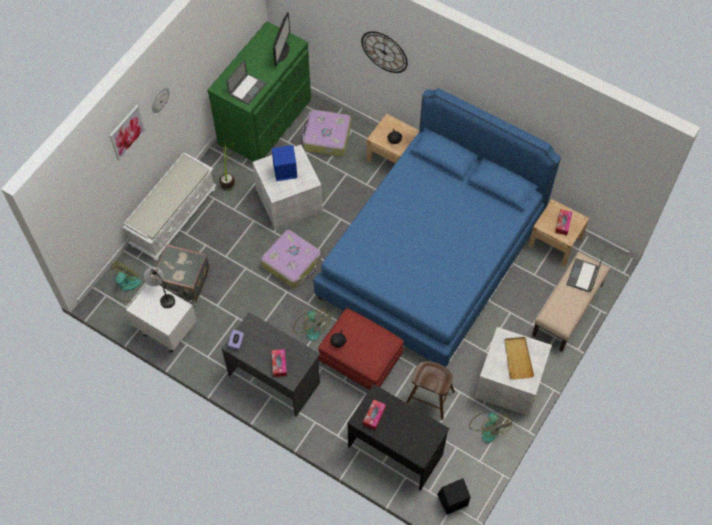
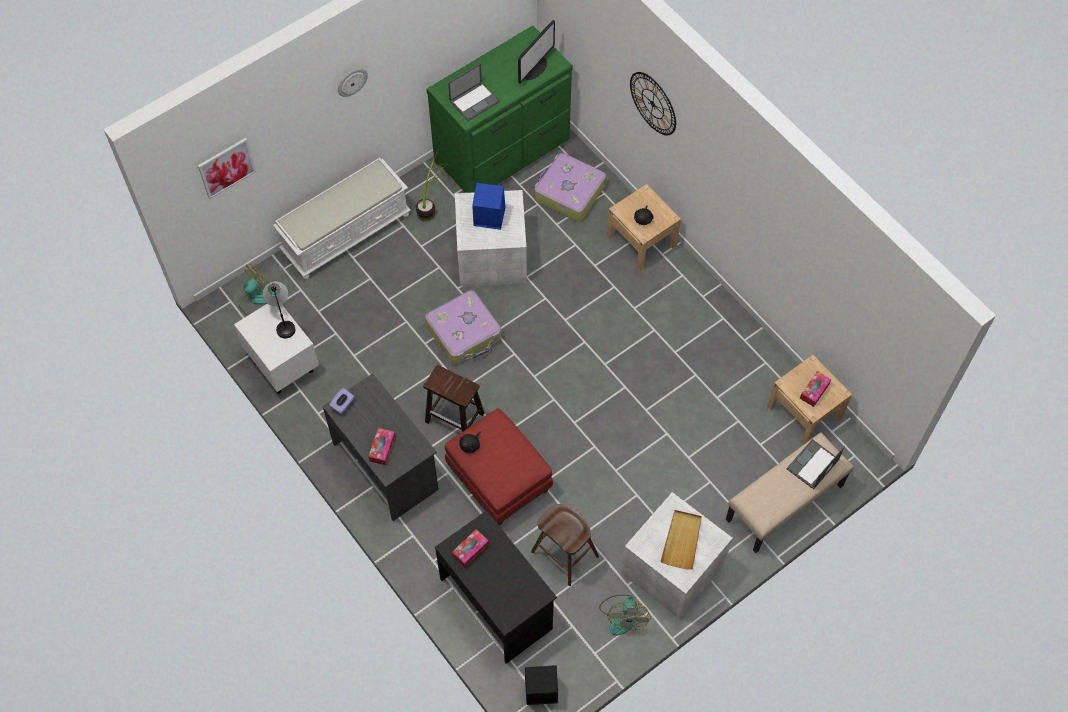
camera: 20 degrees right, 0 degrees up
(127, 132) = (295, 109): picture -> picture (226, 167)
(183, 281) = (326, 314): grey suitcase -> none
(311, 326) = (455, 418): fan -> brown stool
(431, 257) = (638, 381): blue bed -> none

